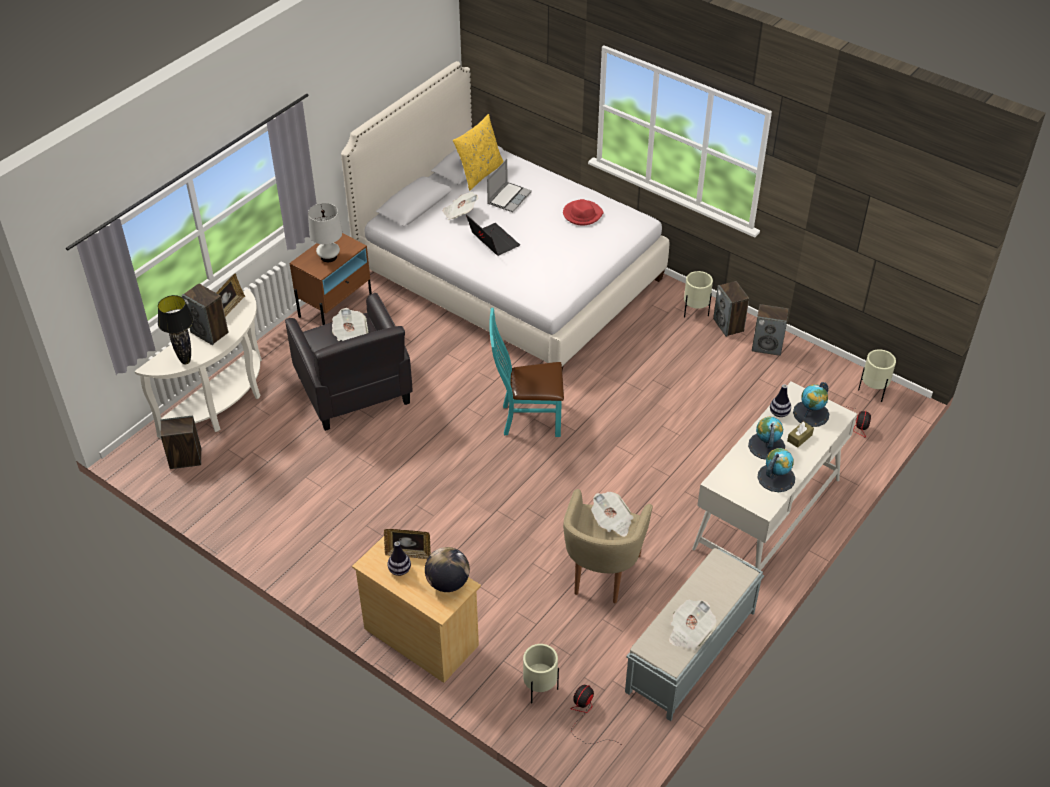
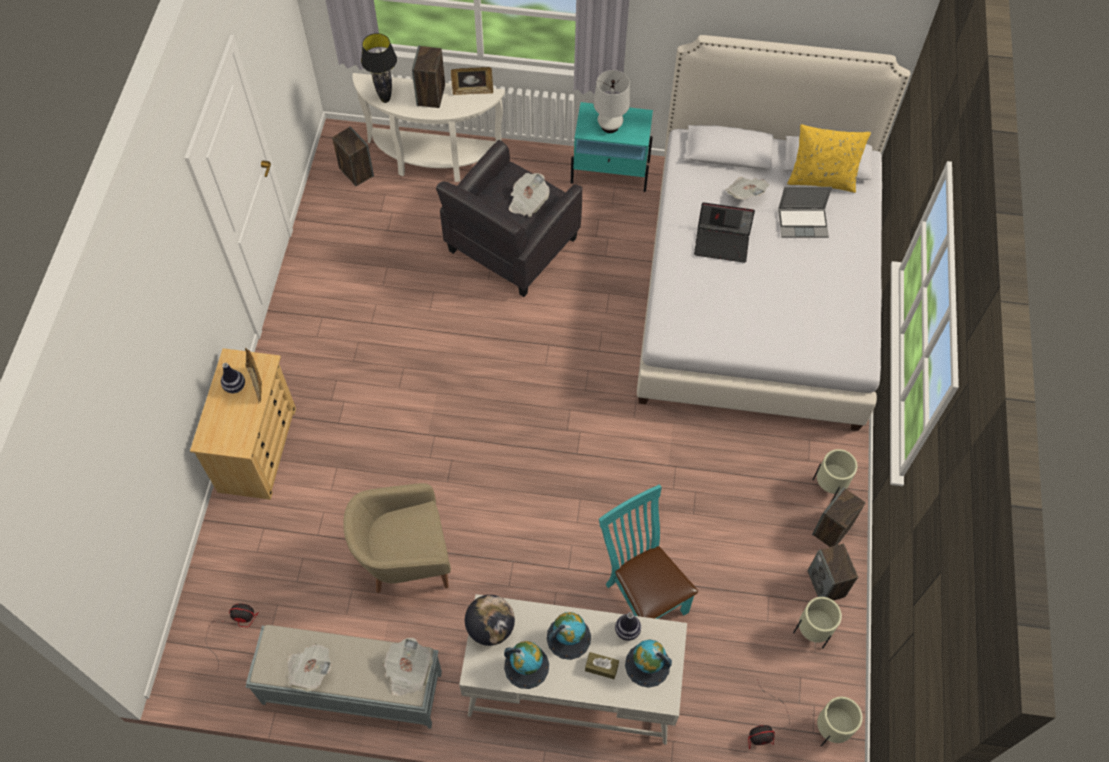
camera: 60 degrees right, 15 degrees up
(335, 305) = (610, 172): brown nightstand -> turquoise nightstand
(448, 582) = (239, 431): globe -> globe (490, 627)
(492, 241) = (722, 242): laptop -> laptop turned 75 degrees clockwise
(527, 419) = (565, 403): turquoise chair -> turquoise chair (642, 595)
(539, 689) = (246, 573): beige planter -> beige planter (811, 632)
(582, 214) = (828, 300): red hat -> none
(612, 521) = (420, 537): newspaper -> newspaper (408, 672)

